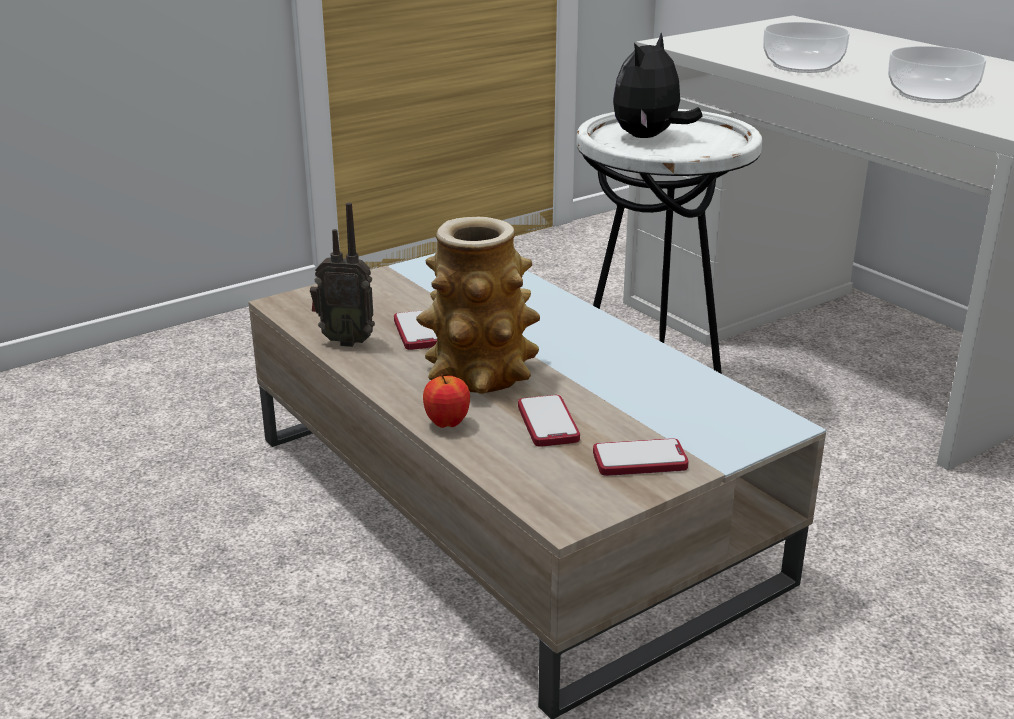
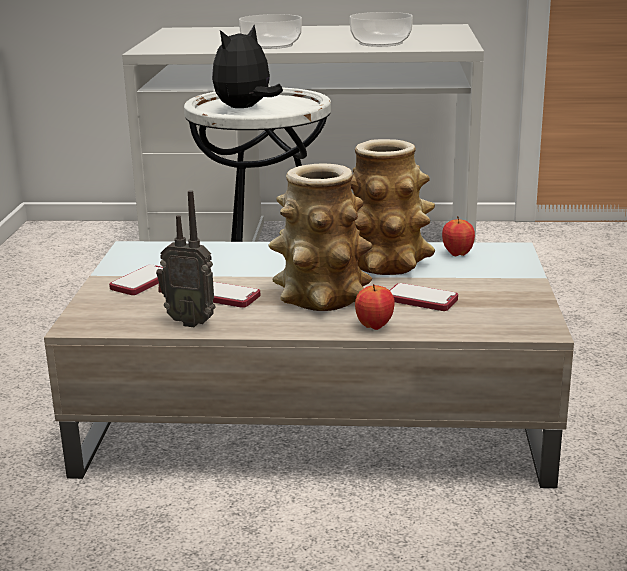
camera: 50 degrees left, 5 degrees down
(346, 340) = (191, 322): radio -> radio turned 60 degrees clockwise
(615, 372) = (387, 263): none -> vase
(639, 460) = (503, 291): phone -> phone (142, 282)
(649, 137) = (245, 108): plush toy -> plush toy turned 60 degrees clockwise
(707, 399) = (457, 254): none -> apple

